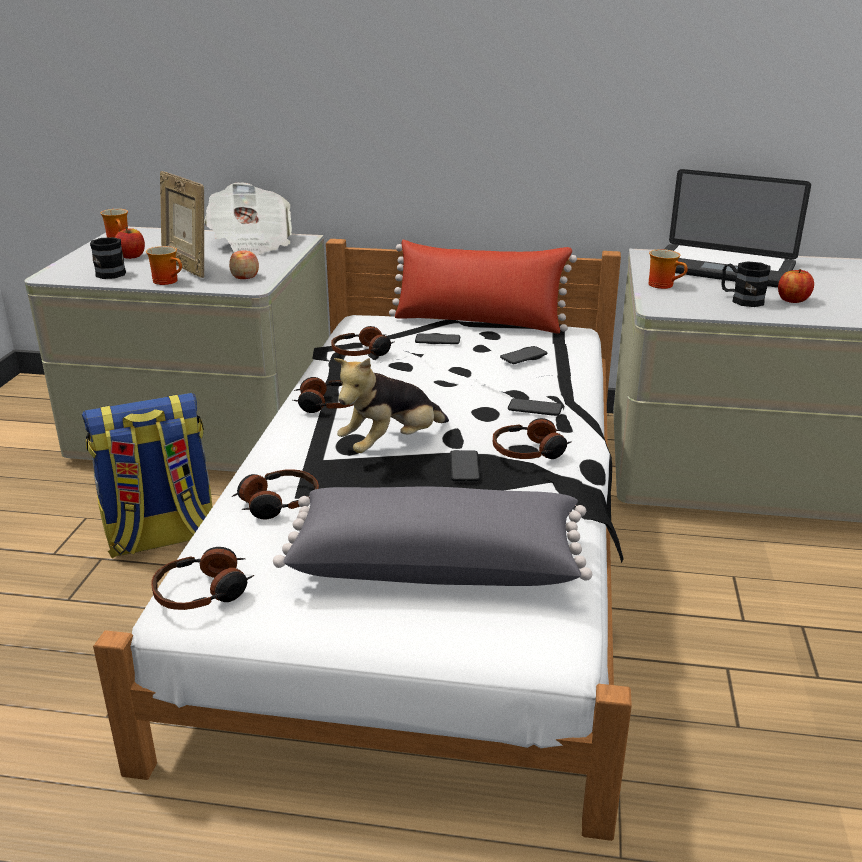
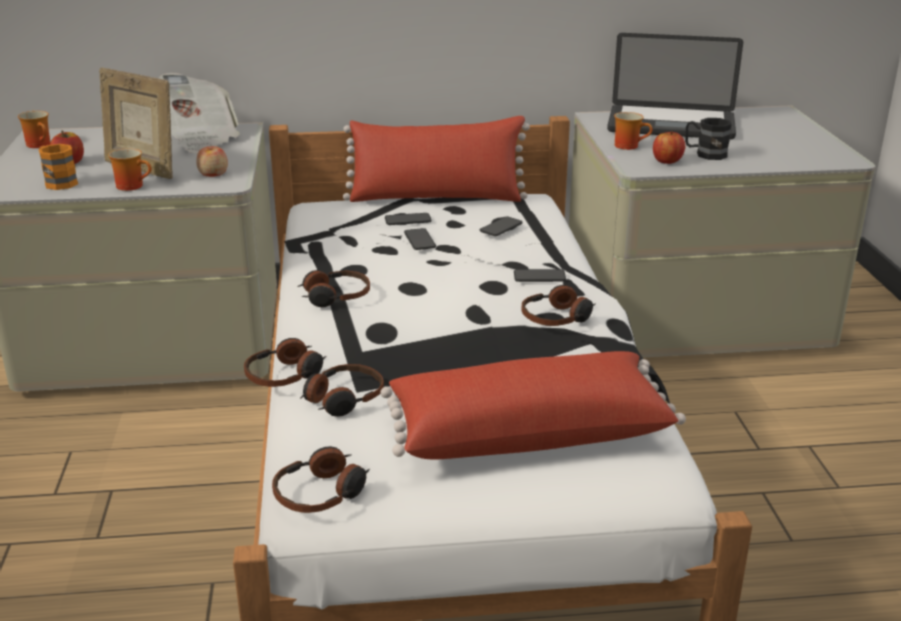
camera: 15 degrees left, 0 degrees up
(109, 272) = (57, 182): black mug -> orange mug
(160, 537) = (166, 459): backpack -> none
(362, 352) = (339, 240): headphones -> headphones (286, 375)
(391, 444) = (421, 328): plush toy -> none
(436, 563) = (527, 432): grey pillow -> red pillow
(464, 467) = (504, 340): phone -> phone (419, 240)
(792, 300) = (748, 150): apple -> apple (667, 161)

